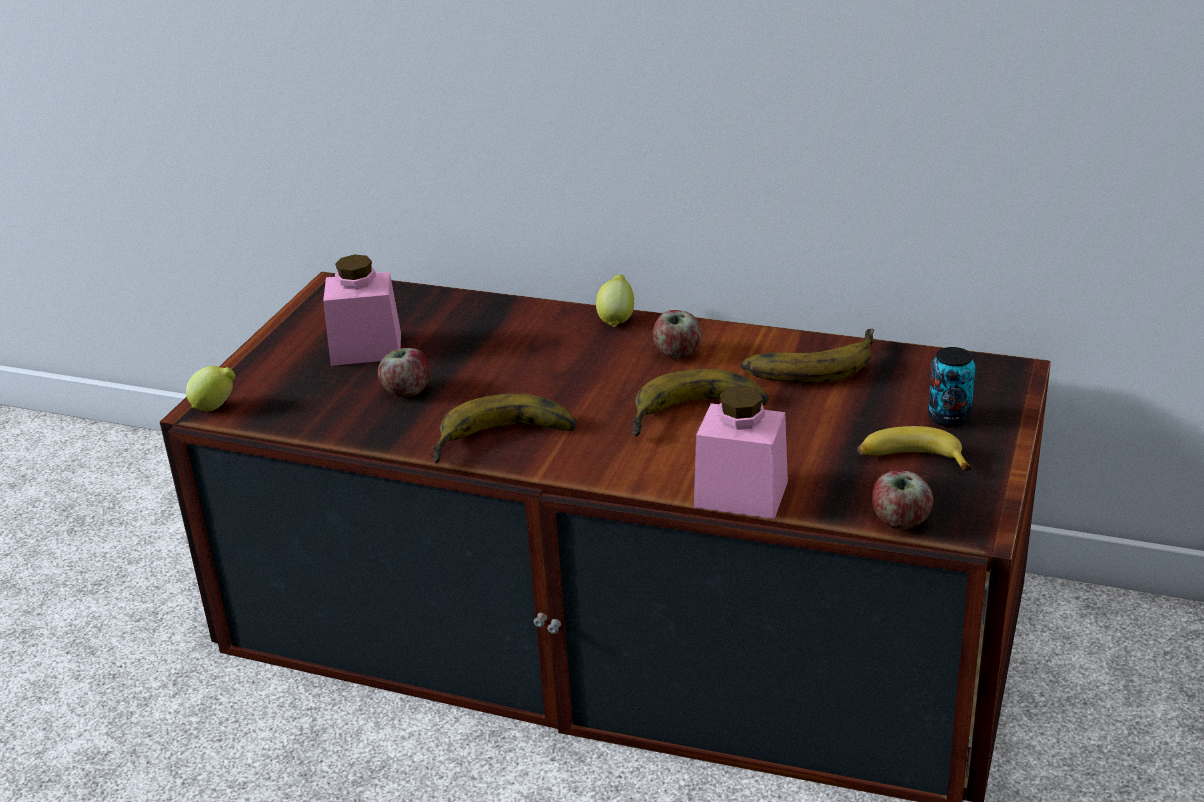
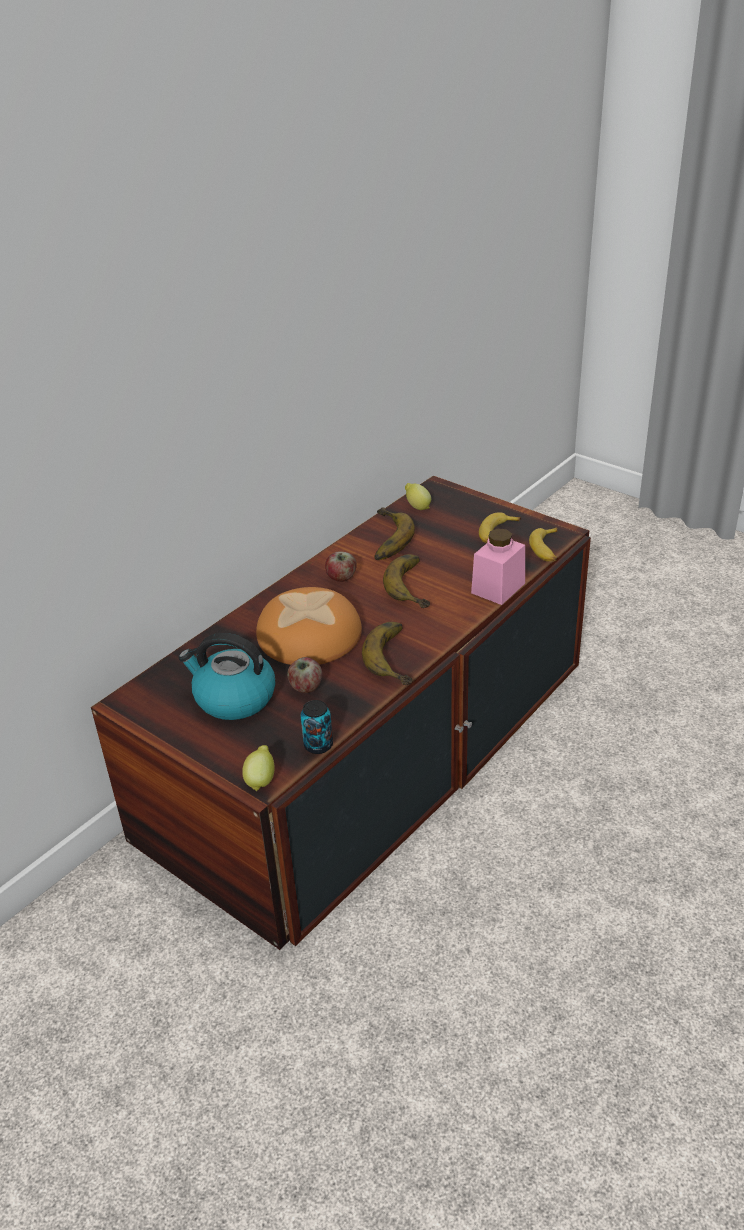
camera: 70 degrees left, 5 degrees up
(366, 349) = (233, 698): pink jar -> kettle
(523, 365) = (310, 635): none -> bread
(616, 319) = (282, 591): lemon -> lemon (417, 507)
(899, 522) = (547, 549): apple -> banana
(949, 417) = (466, 514): can -> can (318, 745)

